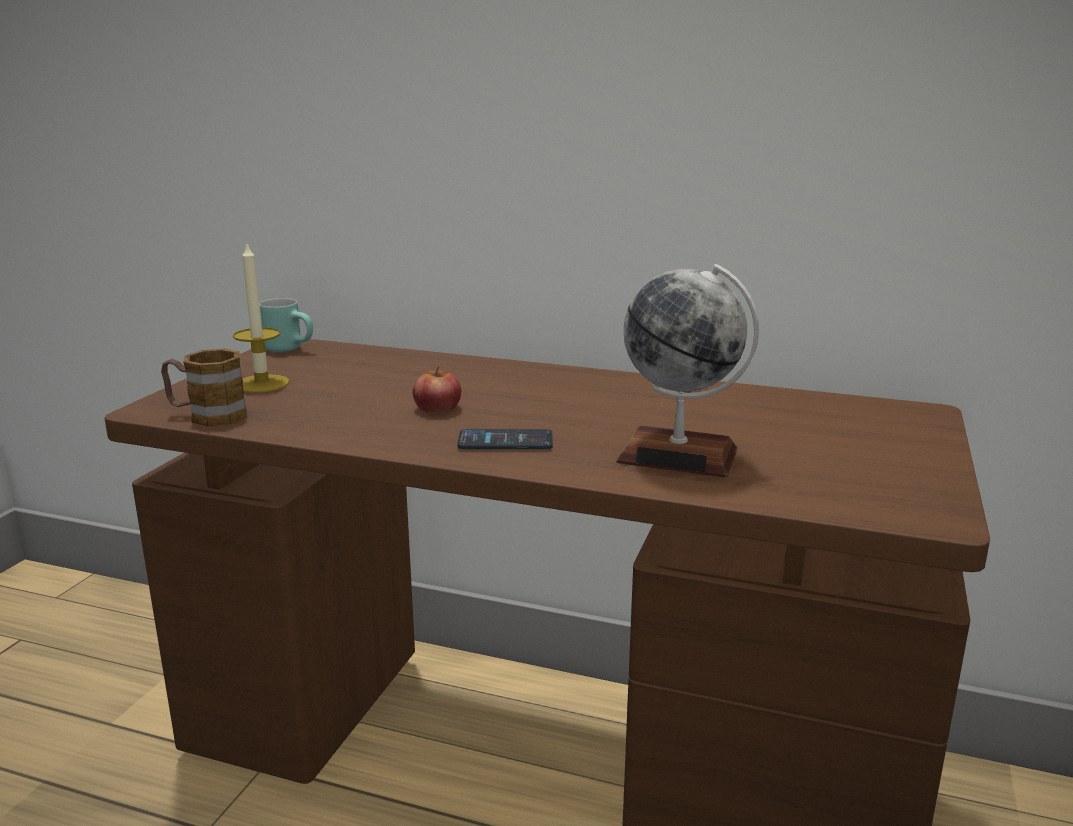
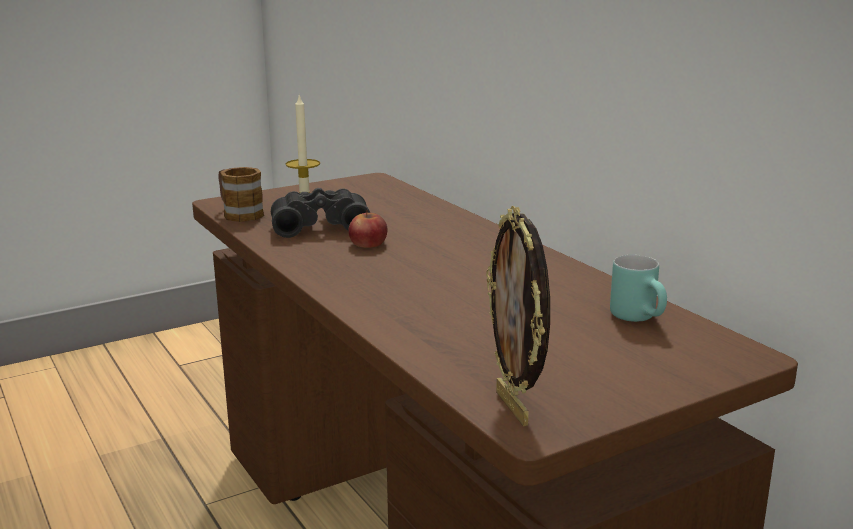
camera: 40 degrees right, 0 degrees up
(291, 348) = (368, 182): turquoise mug -> turquoise mug (641, 318)
(342, 404) = (320, 225): none -> black binoculars
(505, 442) = (360, 276): phone -> none
(678, 455) = (449, 321): globe -> none
(890, 507) = (514, 408): none -> picture frame

